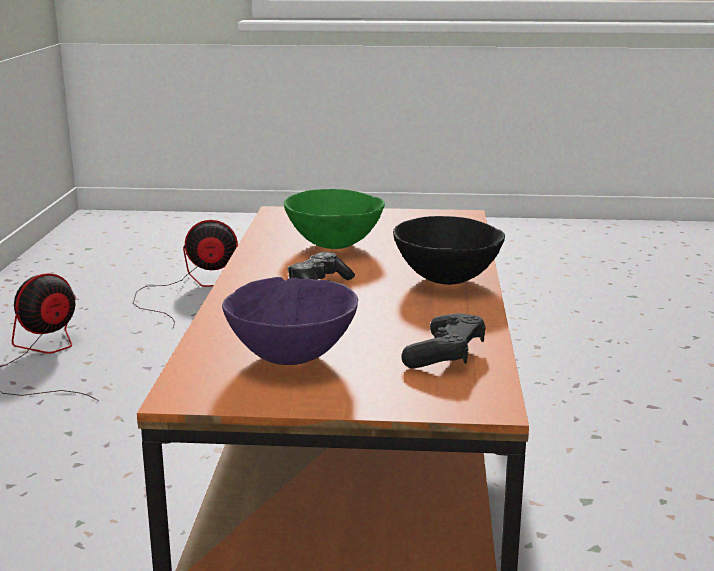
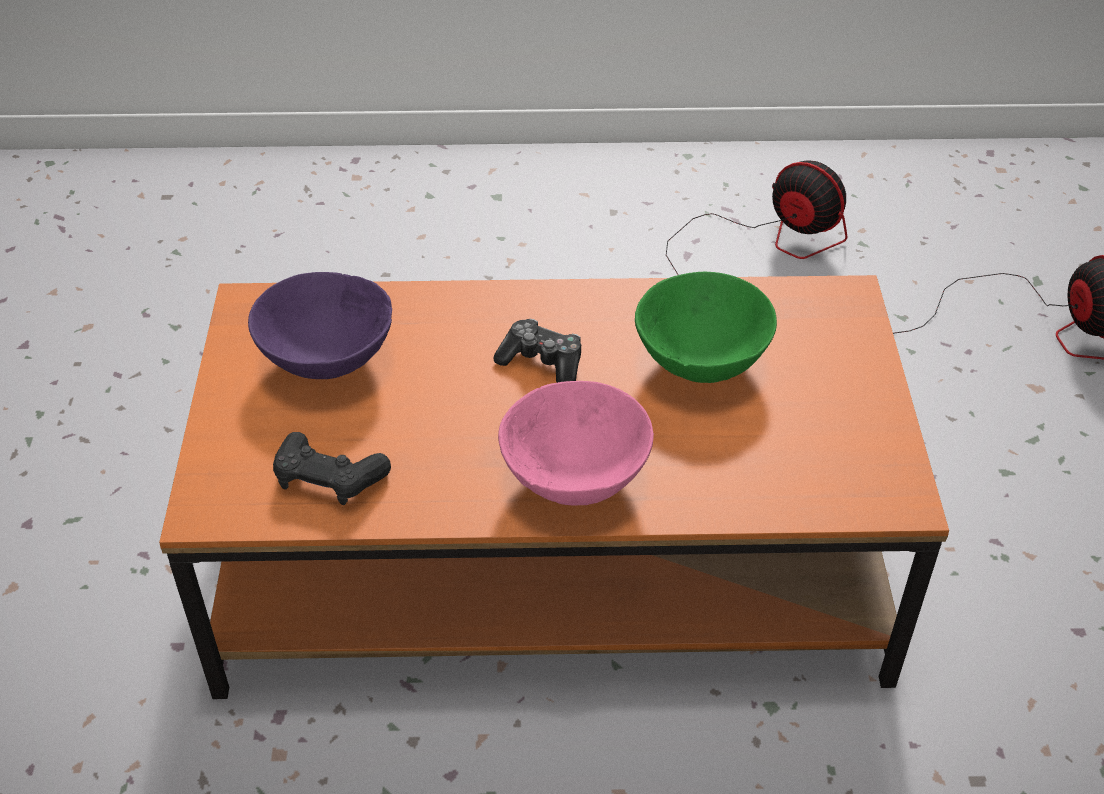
camera: 85 degrees right, 25 degrees up
(445, 280) = (574, 478): black bowl -> pink bowl

